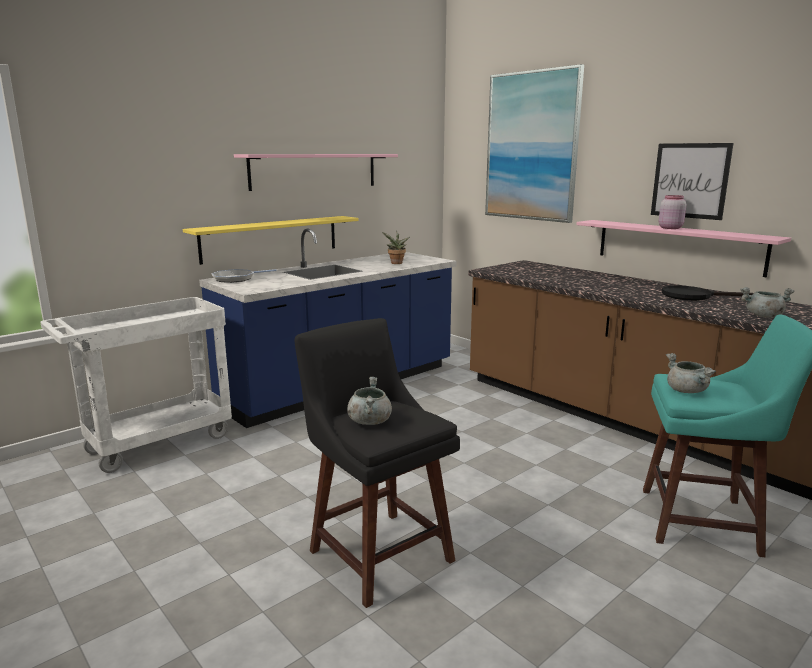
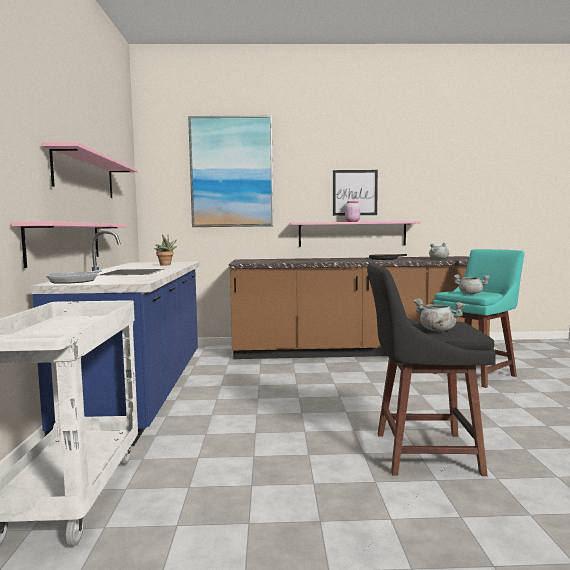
camera: 50 degrees left, 10 degrees down
(271, 238) = (65, 242): yellow shelf -> pink shelf

